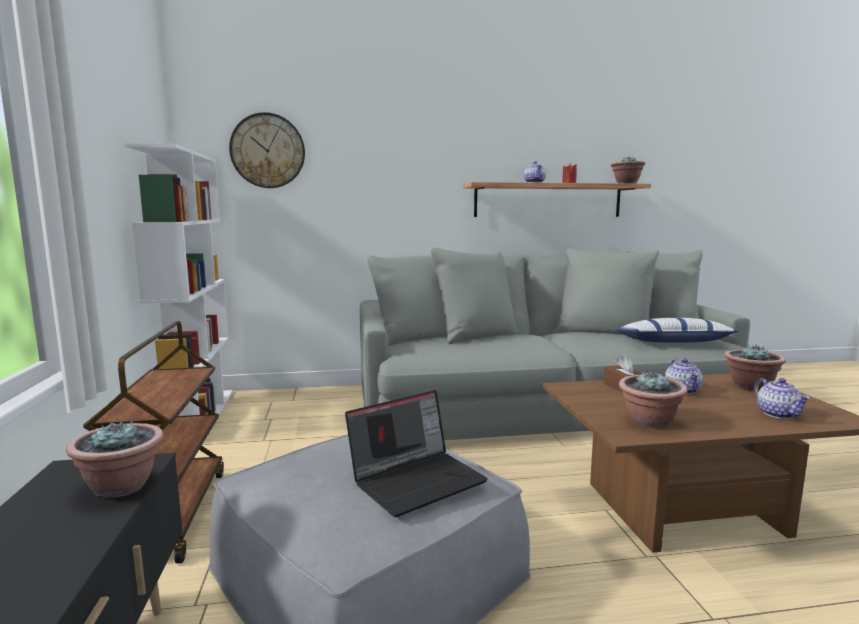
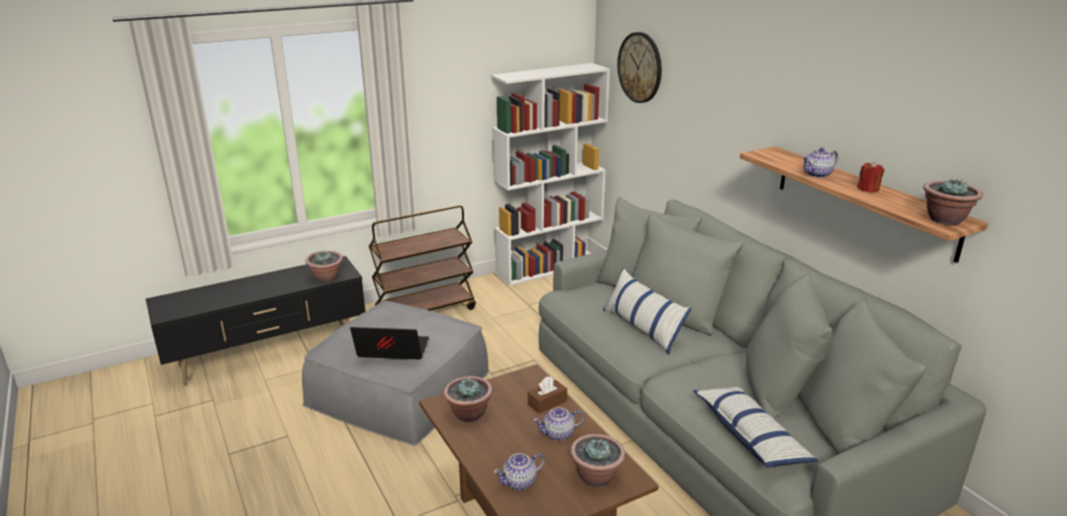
camera: 70 degrees right, 15 degrees up
(417, 480) = (391, 351): laptop -> laptop turned 150 degrees clockwise
(498, 343) = (642, 328): none -> pillow

